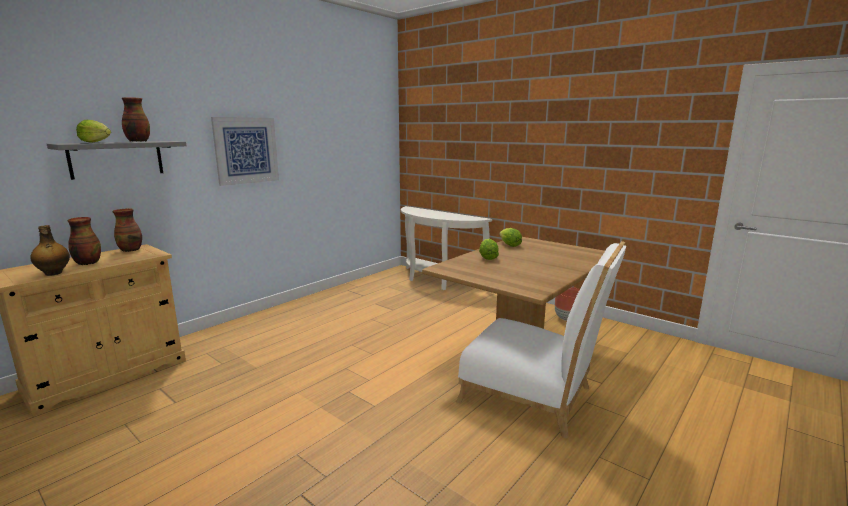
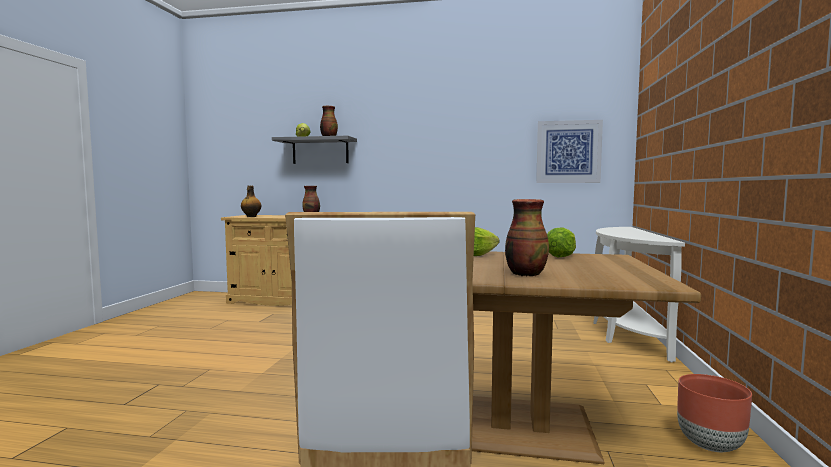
camera: 60 degrees right, 10 degrees down
(87, 263) = (276, 216): vase -> vase (525, 274)
(246, 150) = (418, 147): picture -> picture (568, 152)

